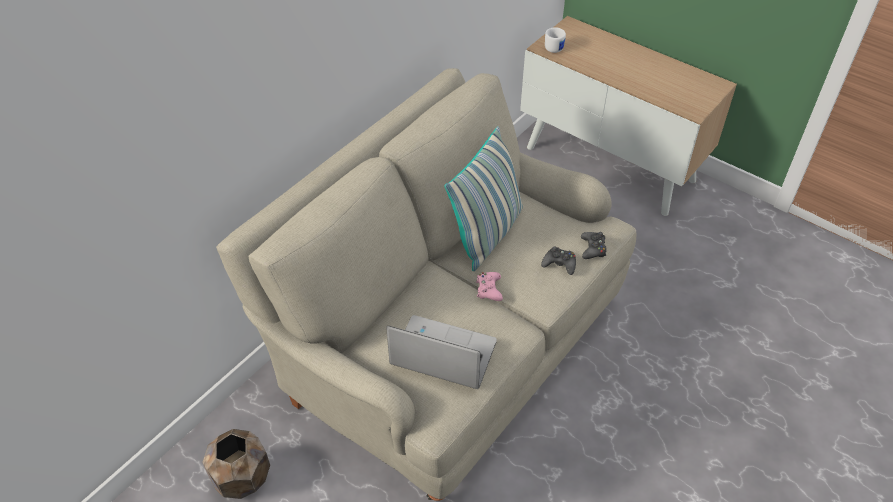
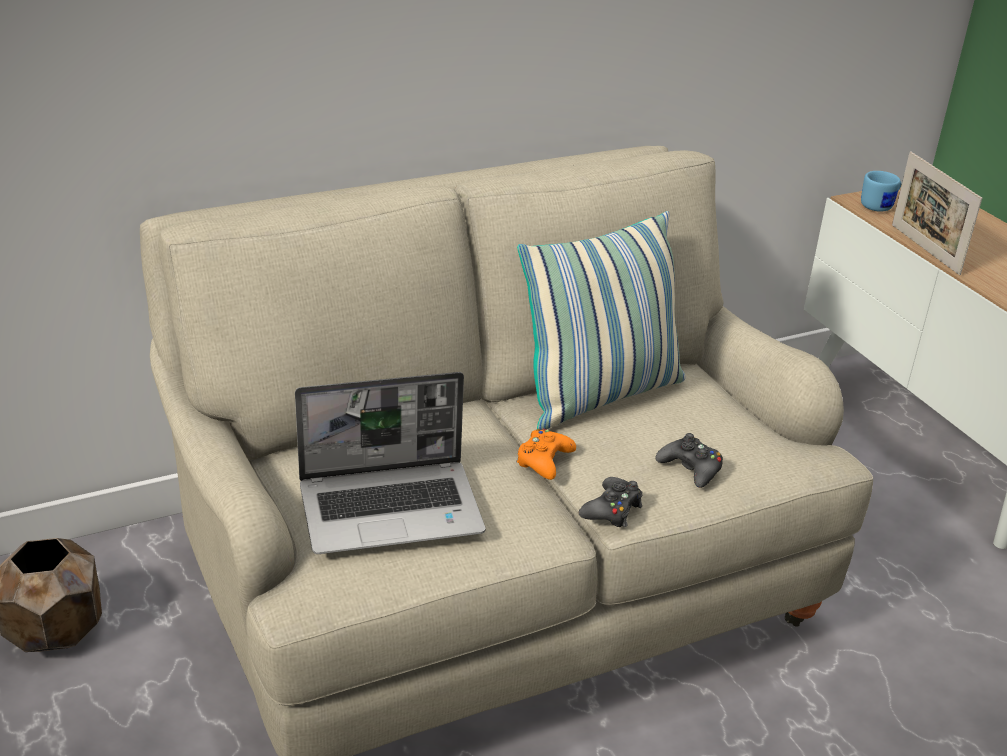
camera: 25 degrees right, 15 degrees down
(441, 354) = (392, 508): laptop -> laptop turned 120 degrees clockwise
(489, 289) = (544, 460): pink game controller -> orange game controller
(555, 47) = (880, 206): white mug -> blue mug
(593, 249) = (767, 469): black game controller -> black game controller (612, 510)
(594, 73) = (925, 249): none -> picture frame

